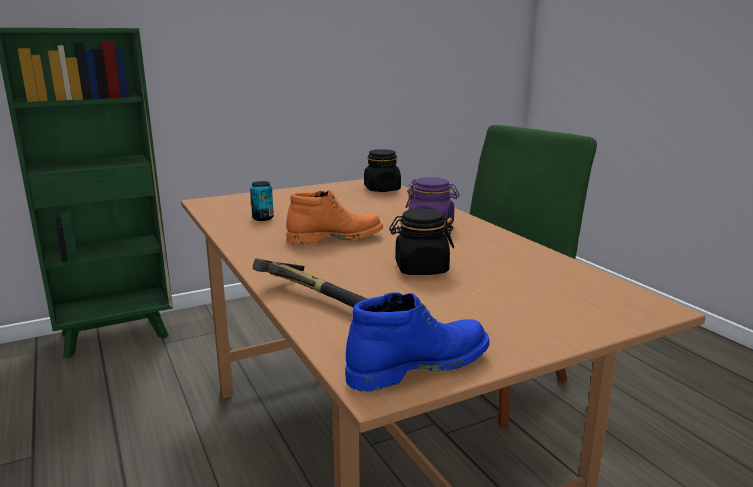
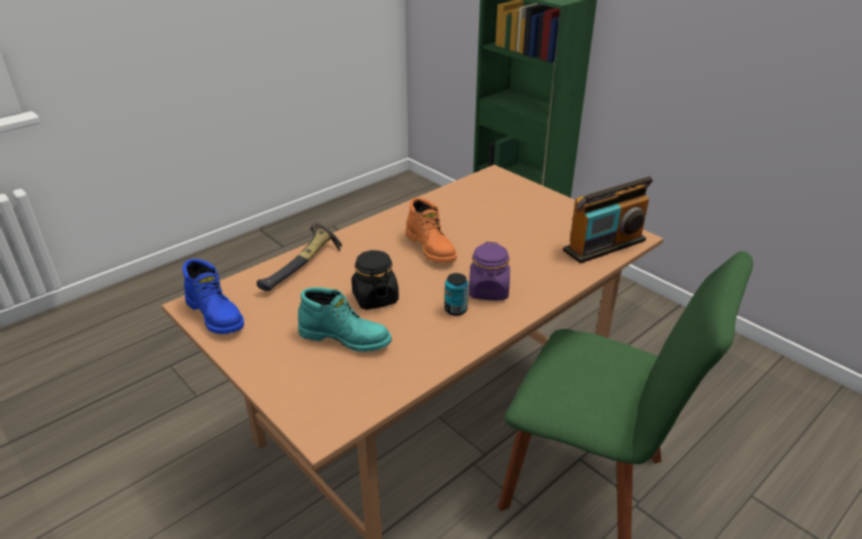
camera: 75 degrees right, 15 degrees up
(263, 218) = (465, 207): can -> can (455, 310)
(382, 189) = (604, 246): black jar -> radio
(495, 287) = (346, 338): none -> turquoise boot

